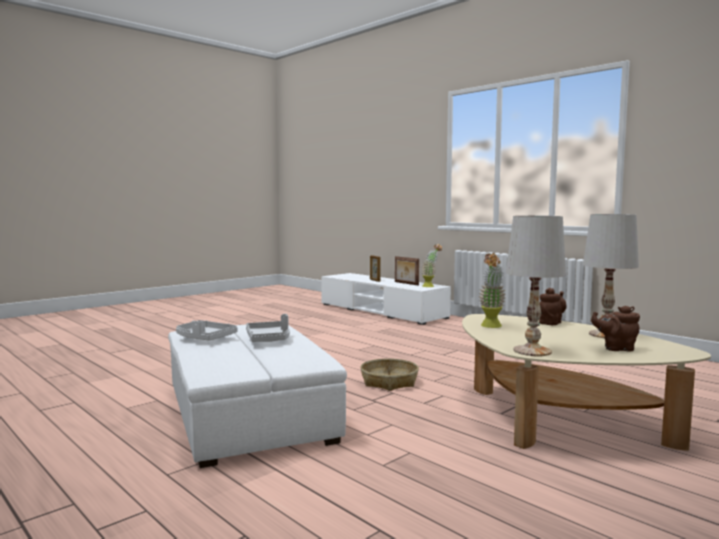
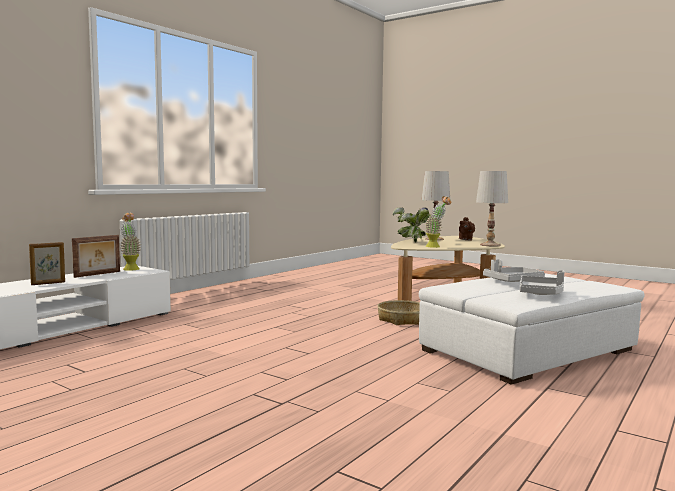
camera: 100 degrees left, 0 degrees up
(551, 323) = (411, 241): brown teapot -> potted plant

